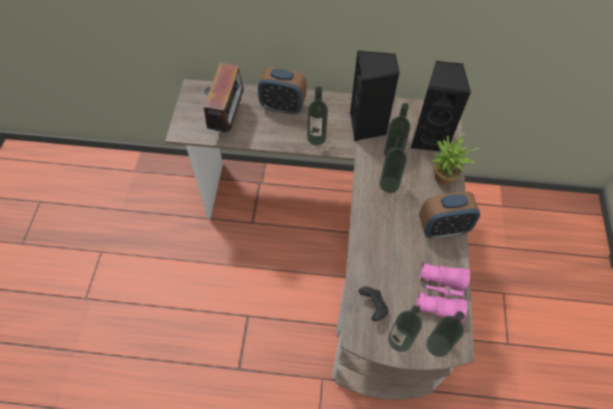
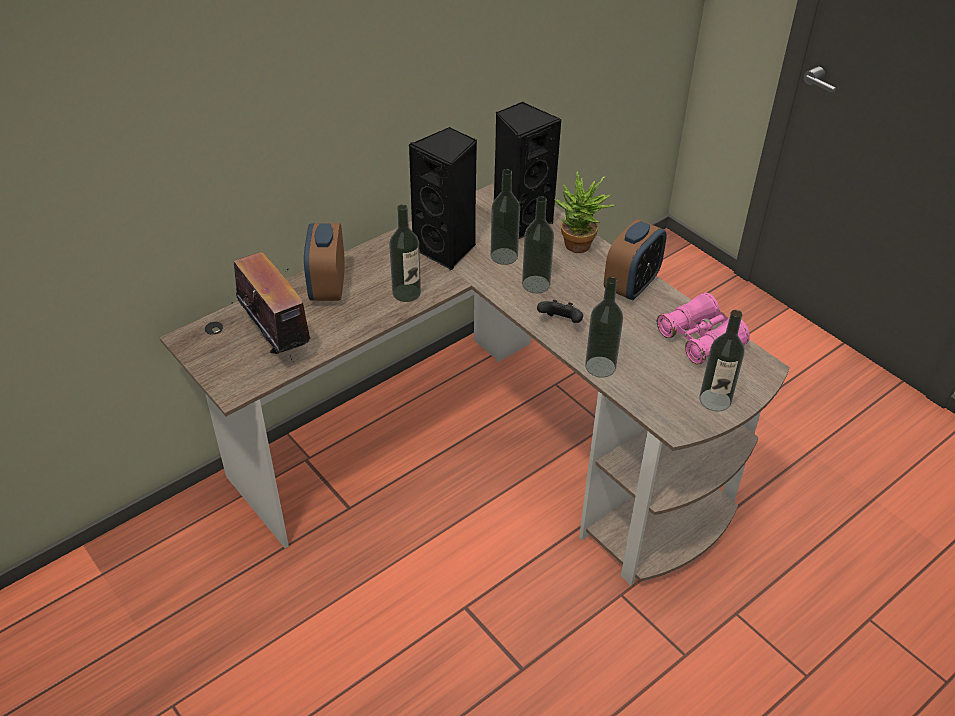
camera: 45 degrees left, 15 degrees down
(282, 106) = (327, 288): alarm clock -> alarm clock turned 120 degrees clockwise
(373, 307) = (658, 393): black game controller -> black game controller (561, 322)
(438, 345) = (749, 378): bottle -> bottle (600, 366)

